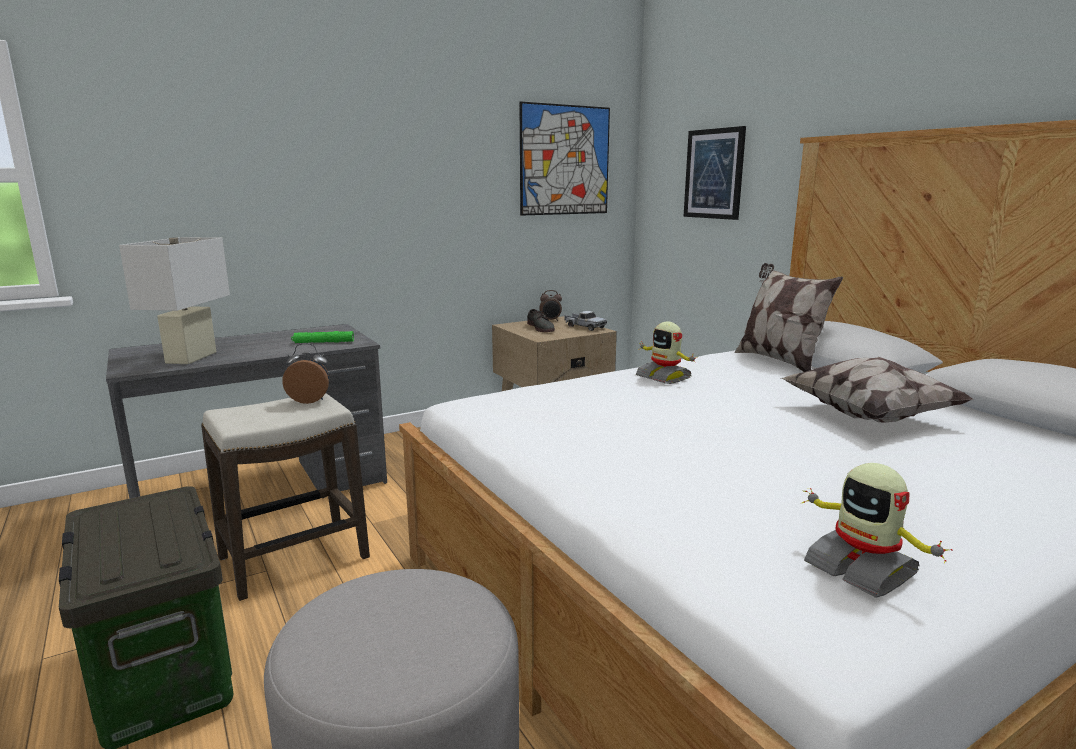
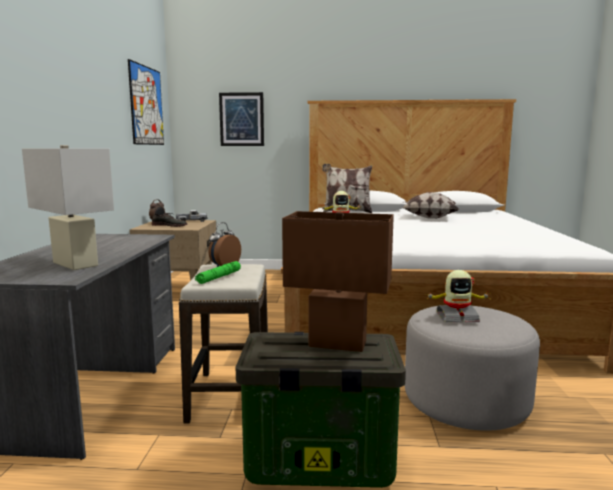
camera: 55 degrees left, 5 degrees down
(149, 540) = (337, 344): none -> brown table lamp
(323, 342) = (130, 240): green flashlight -> green flashlight (219, 277)
(861, 568) = (548, 238): toy robot -> toy robot (456, 317)

